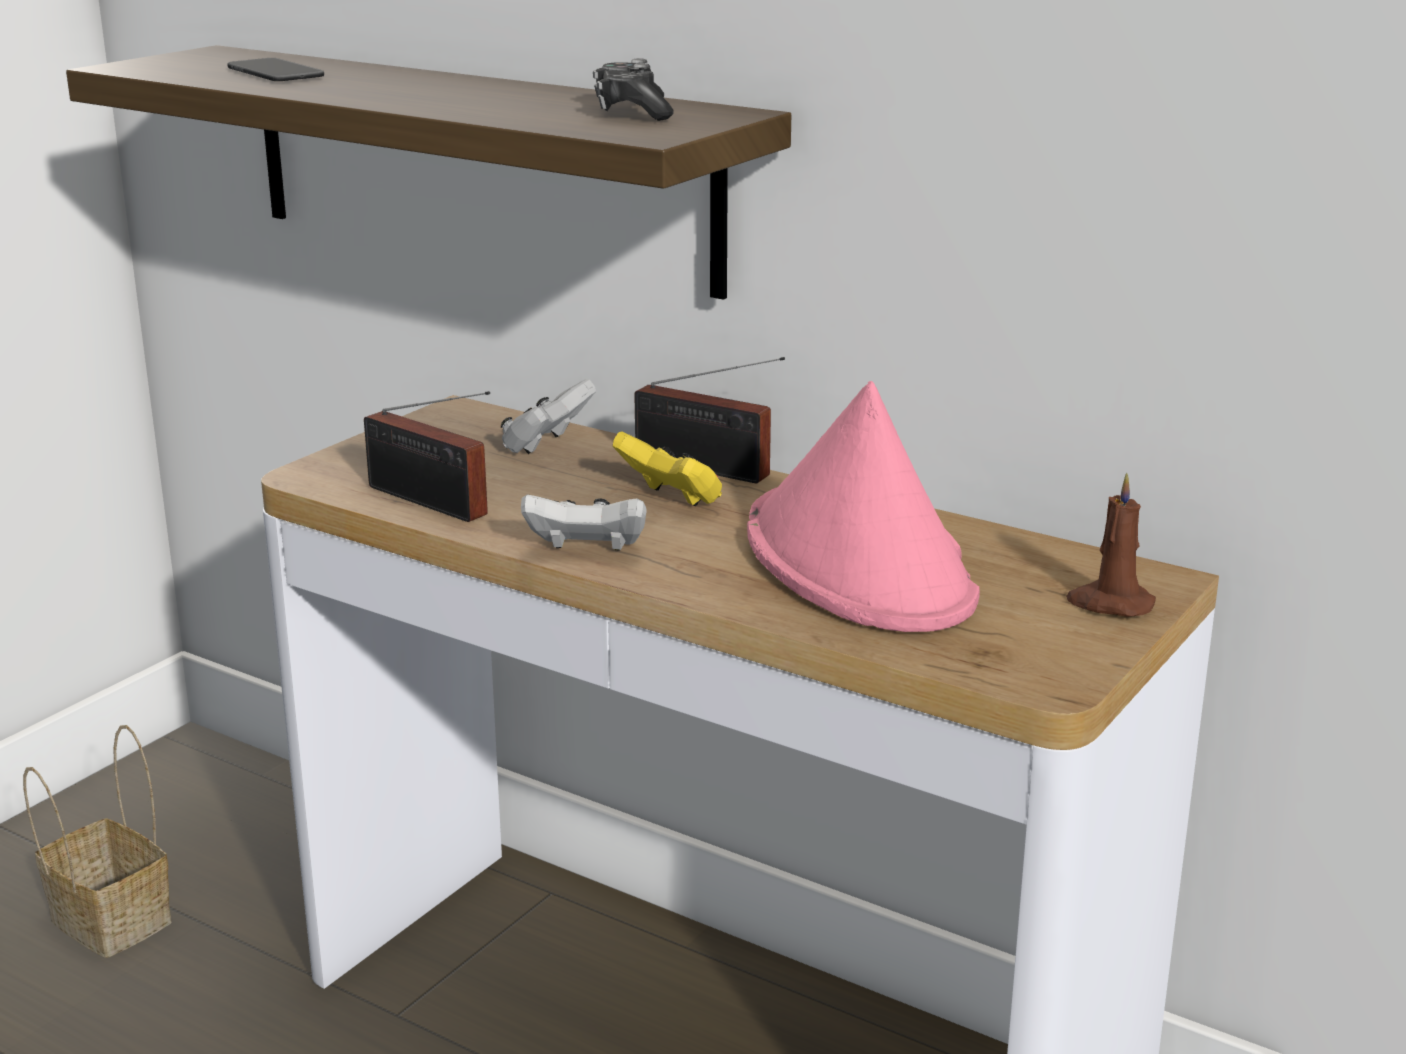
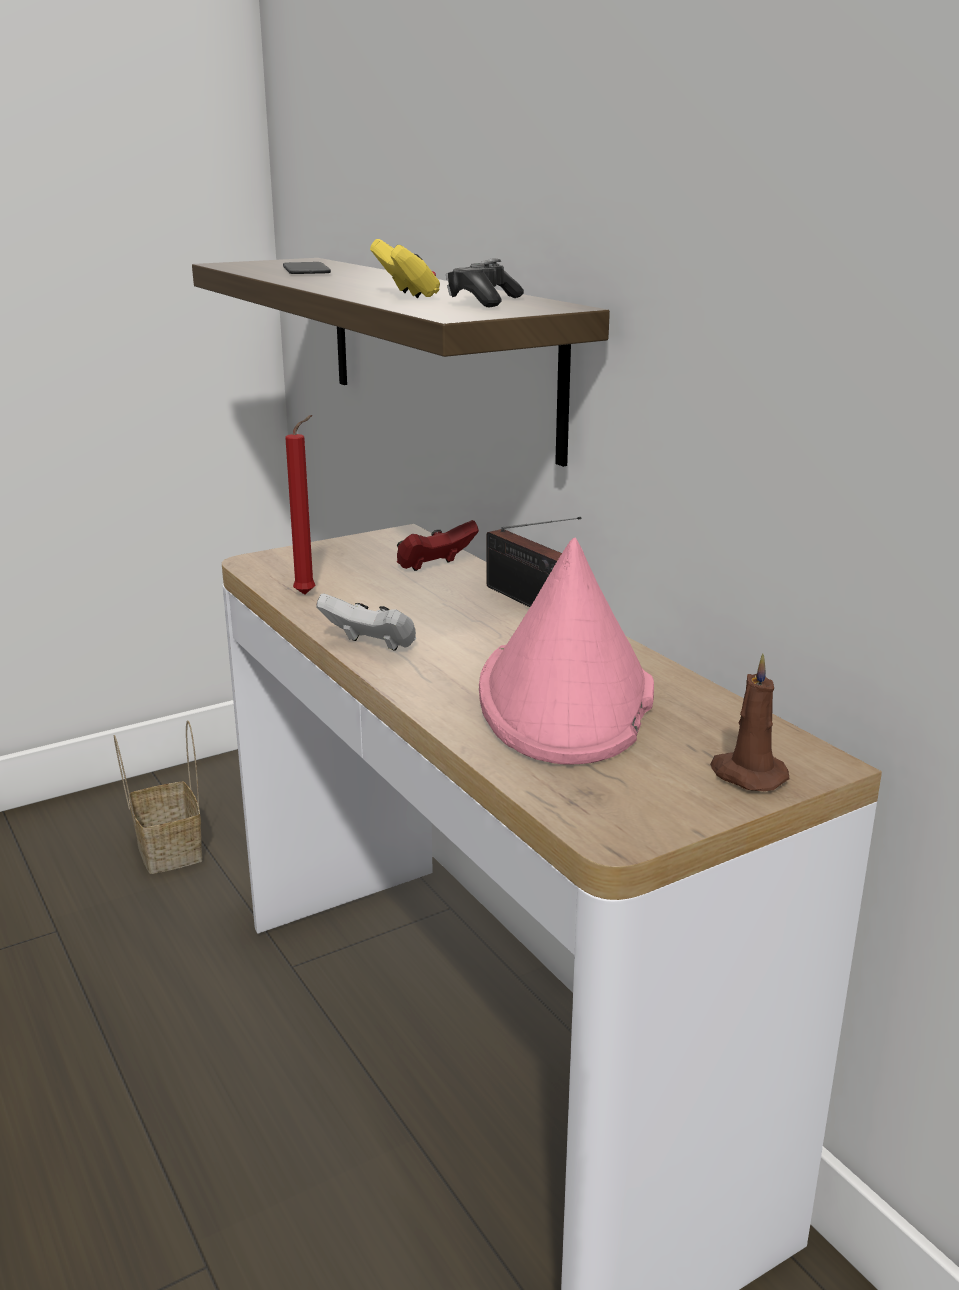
camera: 25 degrees right, 0 degrees up
(432, 503) = (308, 594): radio -> red candle
(547, 446) = (434, 567): white game controller -> red game controller
(671, 499) = (477, 620): yellow game controller -> yellow game controller (407, 296)

